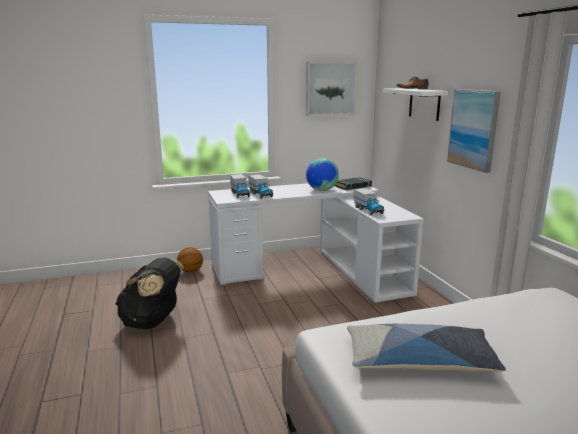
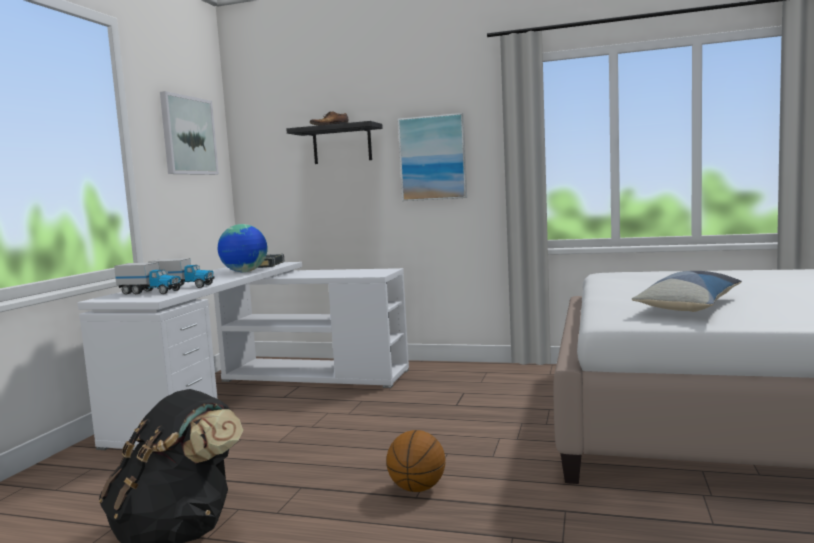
camera: 55 degrees left, 10 degrees down
(190, 271) = (73, 469): basketball -> basketball (417, 488)
(368, 210) = (339, 275): toy truck -> none
(424, 104) = (342, 144): white shelf -> black shelf

